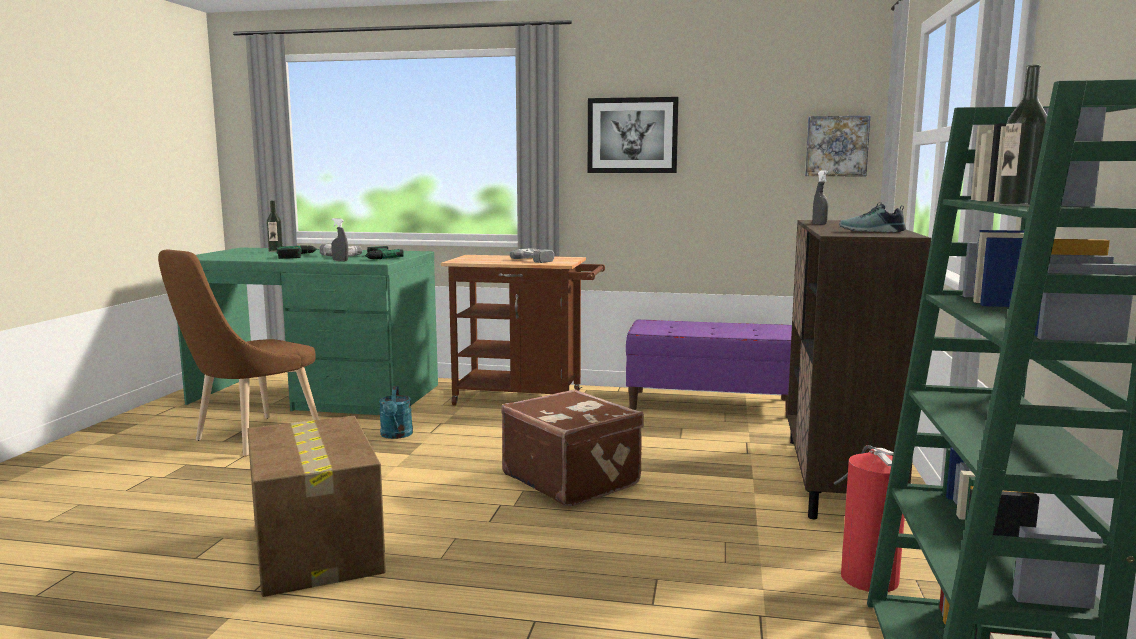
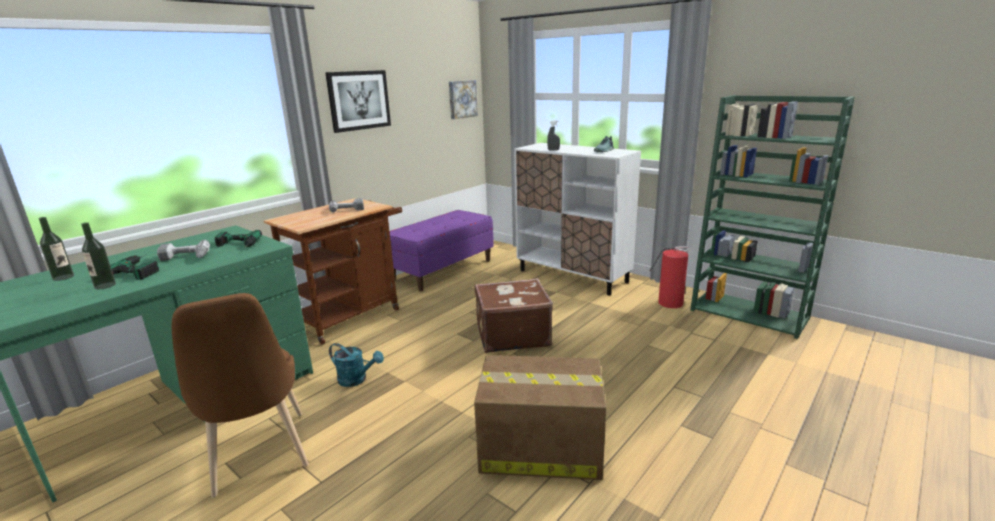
camera: 60 degrees left, 10 degrees up
(340, 261) = (227, 257): grey spray bottle -> none
(837, 478) = (573, 276): brown cabinet -> white cabinet
(1019, 205) = (790, 139): bottle -> bottle (105, 285)

